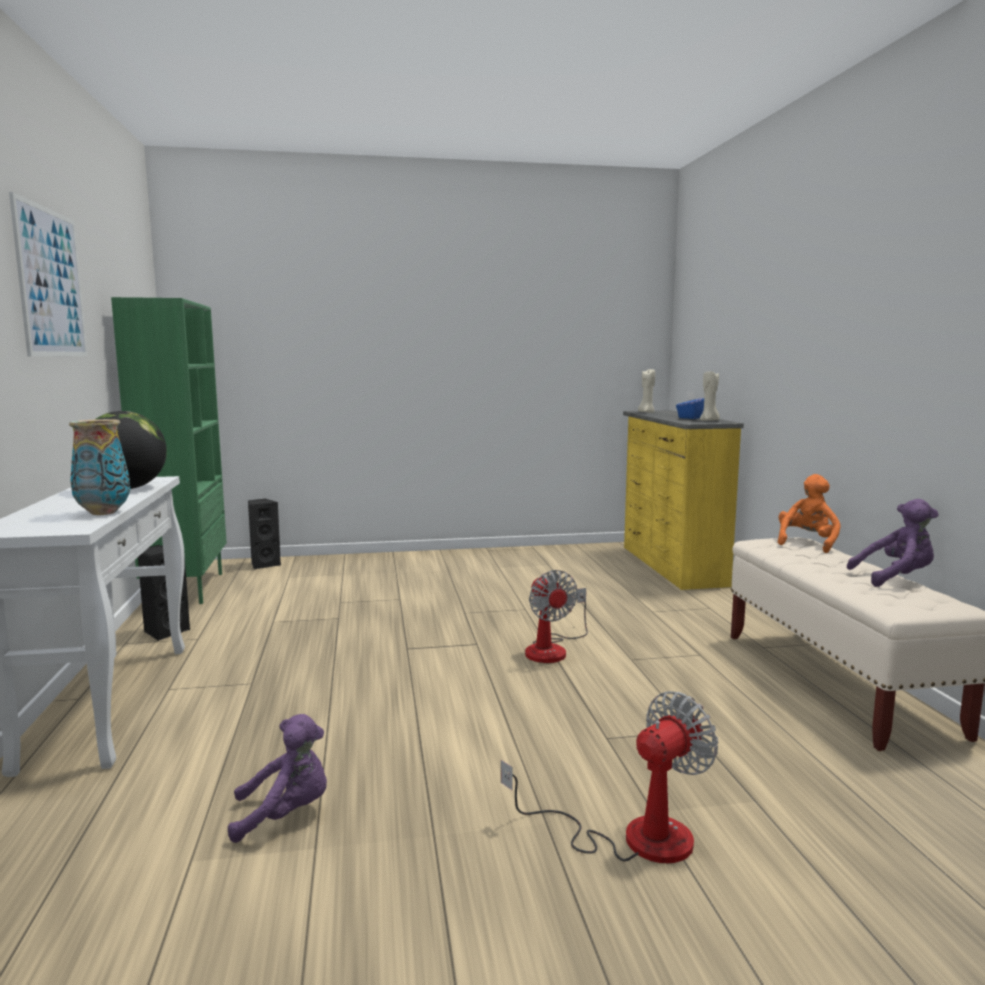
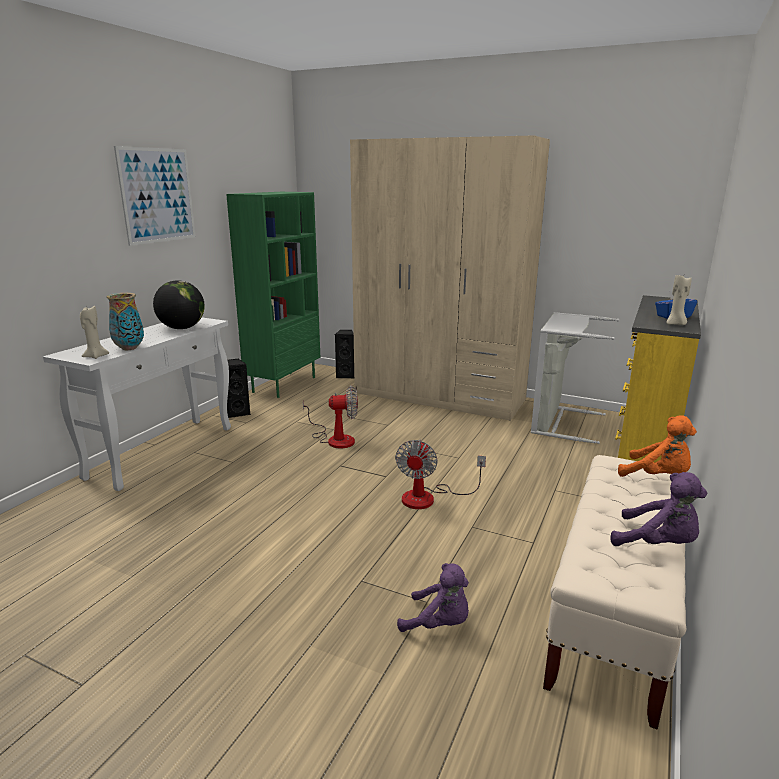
camera: 35 degrees right, 10 degrees up
(286, 814) = (145, 551): purple plush toy -> purple plush toy (439, 623)
(416, 563) = (439, 396): none -> beige wardrobe
(570, 560) = (558, 423): none -> grey laundry basket
(632, 837) = (273, 654): fan -> fan (335, 439)
(646, 412) = (657, 300): beige candle -> beige candle (95, 356)
(807, 543) = (657, 476): orange plush toy -> orange plush toy turned 60 degrees clockwise

